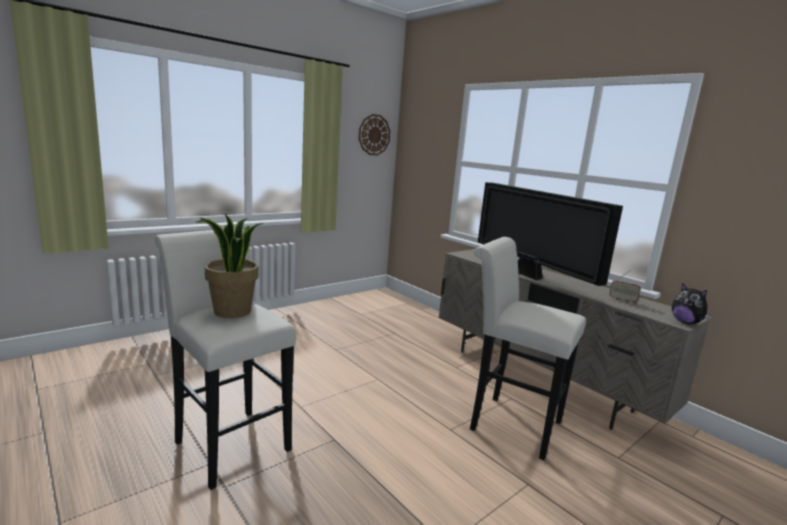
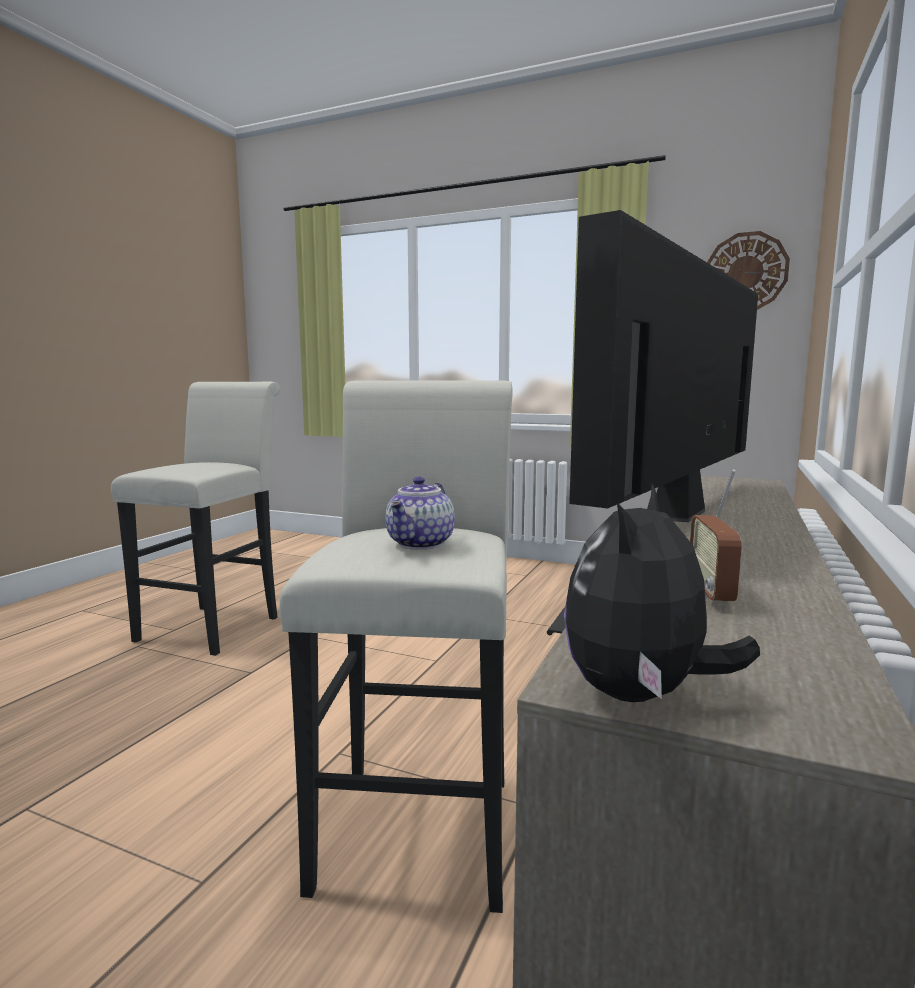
camera: 65 degrees right, 5 degrees down
(232, 312) = (201, 463): potted plant -> none
(549, 312) = (421, 544): none -> teapot

